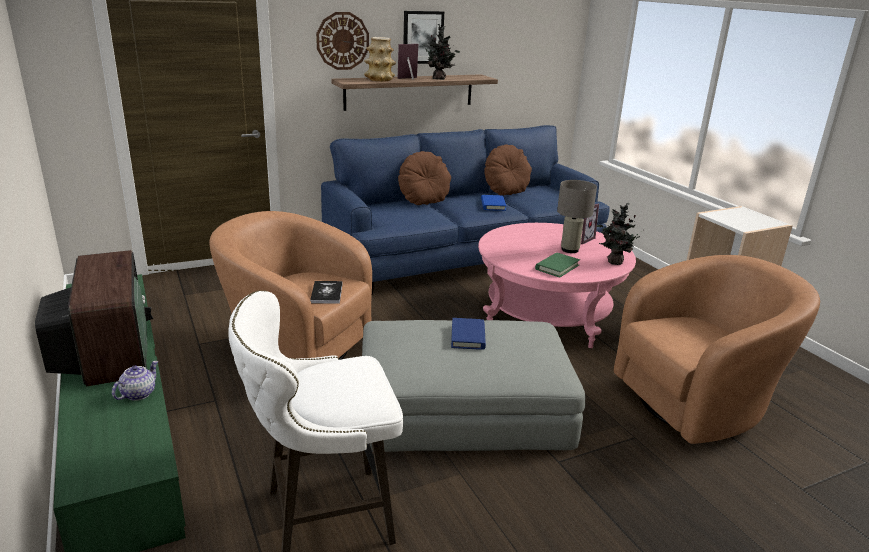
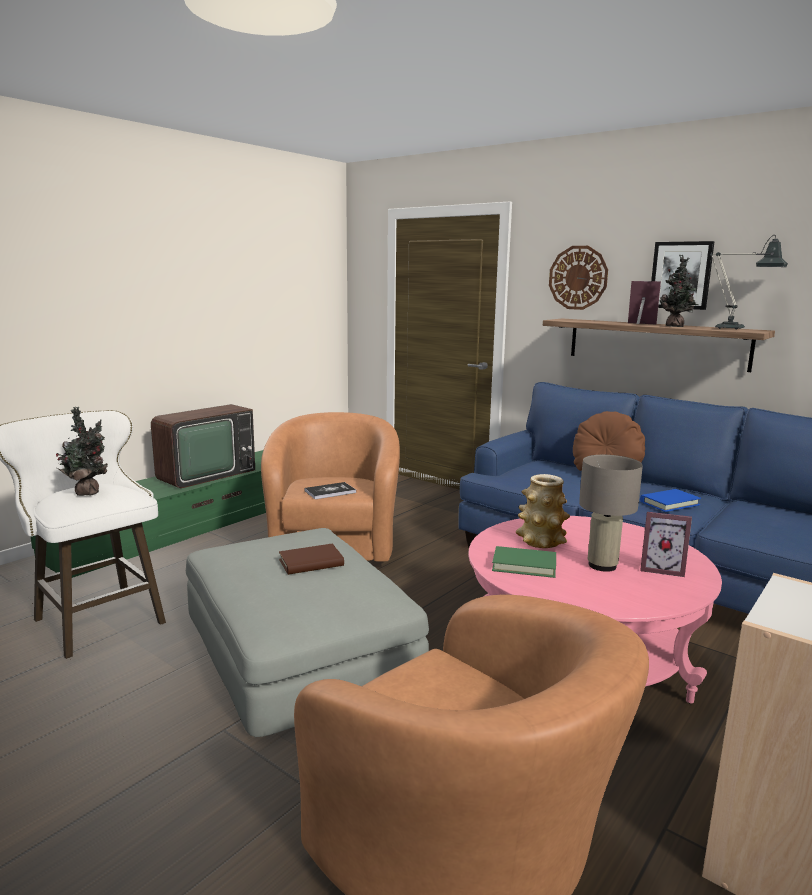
camera: 65 degrees right, 10 degrees down
(138, 393) = (157, 492): teapot -> none
(379, 80) = (599, 321): vase -> vase (540, 541)
(468, 336) = (311, 563): blue book -> brown book
(469, 76) = (737, 329): none -> table lamp
(505, 193) = (741, 505): brown pillow -> none
(613, 262) = (609, 600): potted plant -> potted plant (88, 492)

